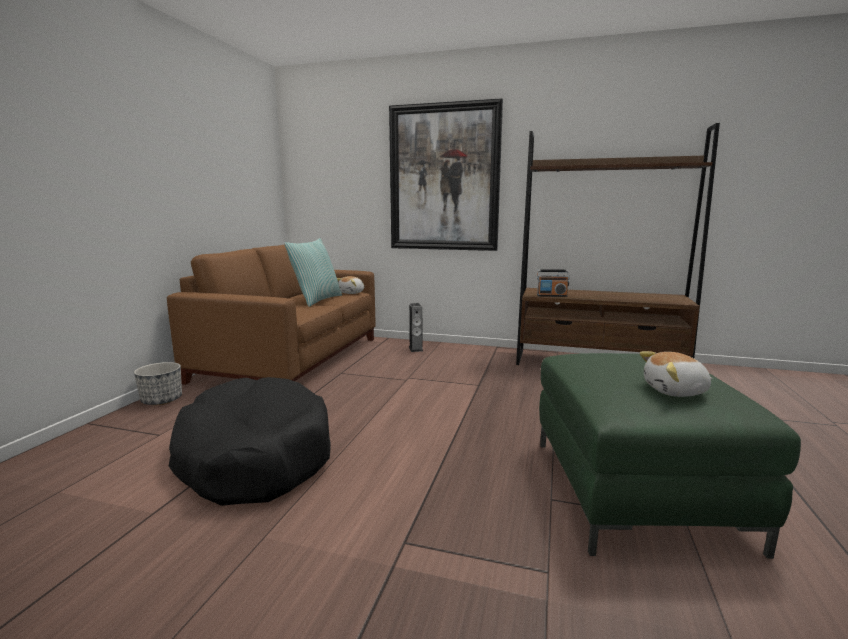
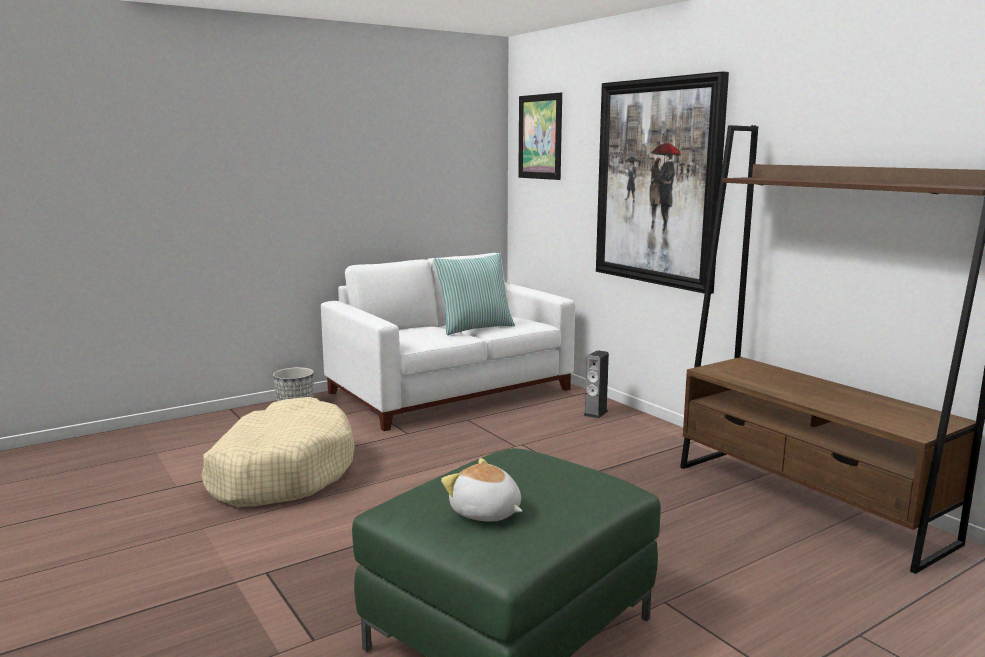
camera: 40 degrees right, 0 degrees up
(254, 456) = (281, 472): black dog bed -> beige dog bed
(292, 358) = (451, 391): brown sofa -> white sofa
(320, 149) = (540, 137): none -> picture
(352, 293) = (533, 324): plush toy -> none
(551, 295) = (731, 376): radio -> none

